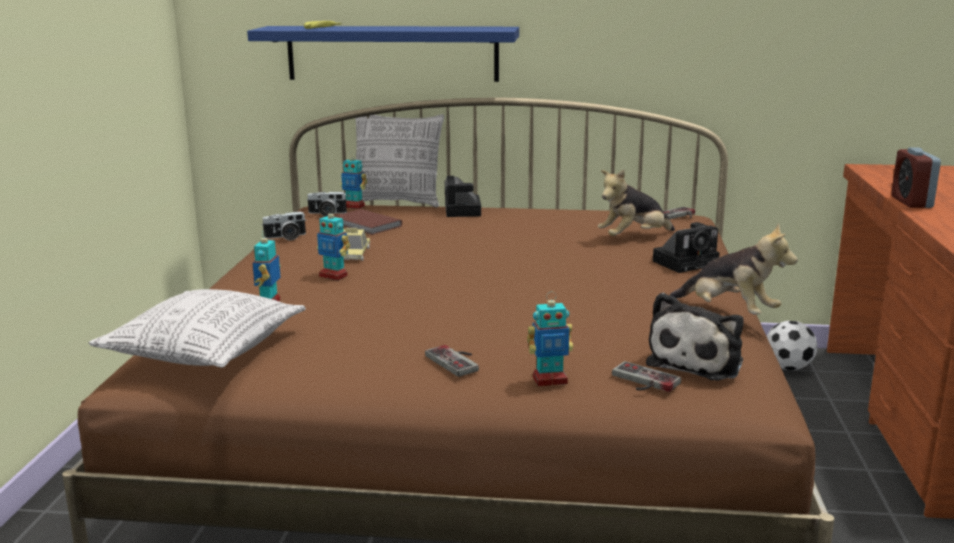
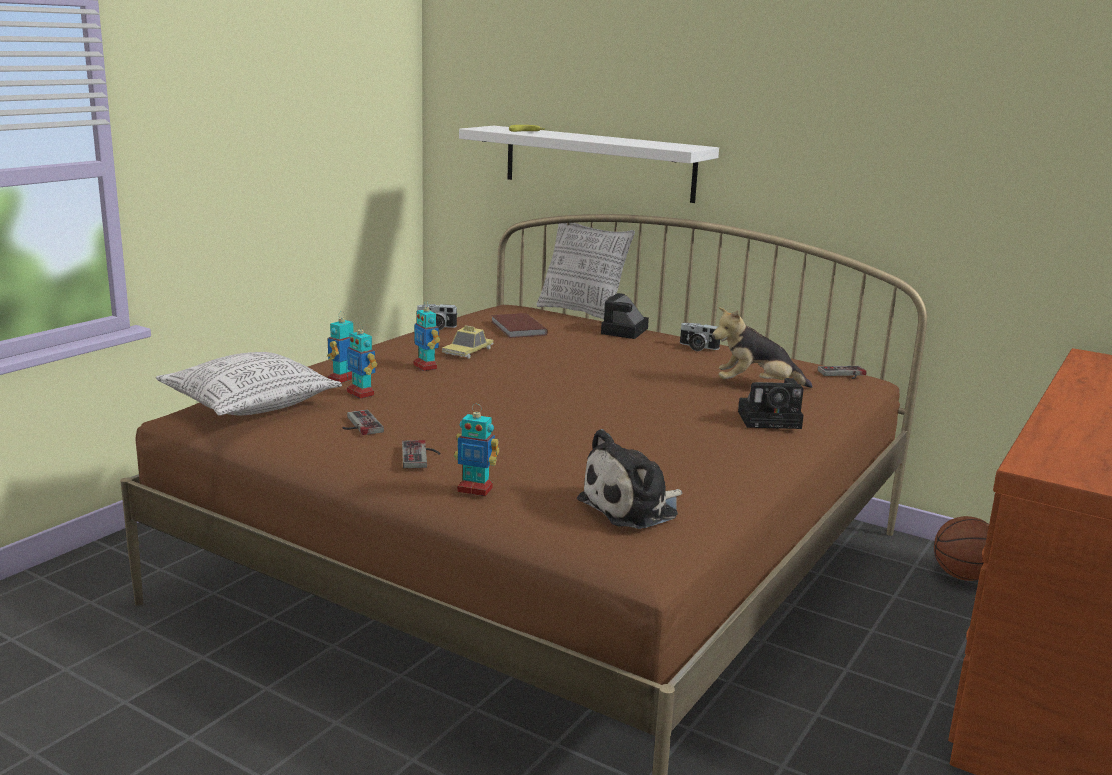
camera: 25 degrees right, 0 degrees up
(326, 214) = (498, 313): camera -> camera (697, 347)
(354, 206) = (534, 310): toy robot -> toy robot (361, 393)
(392, 53) = (598, 163): blue shelf -> white shelf
(642, 381) = (551, 510): game controller -> game controller (358, 425)
(729, 312) = (737, 473): plush toy -> none
(788, 367) = (962, 576): football -> basketball
(911, 202) = (1067, 401): alarm clock -> none

